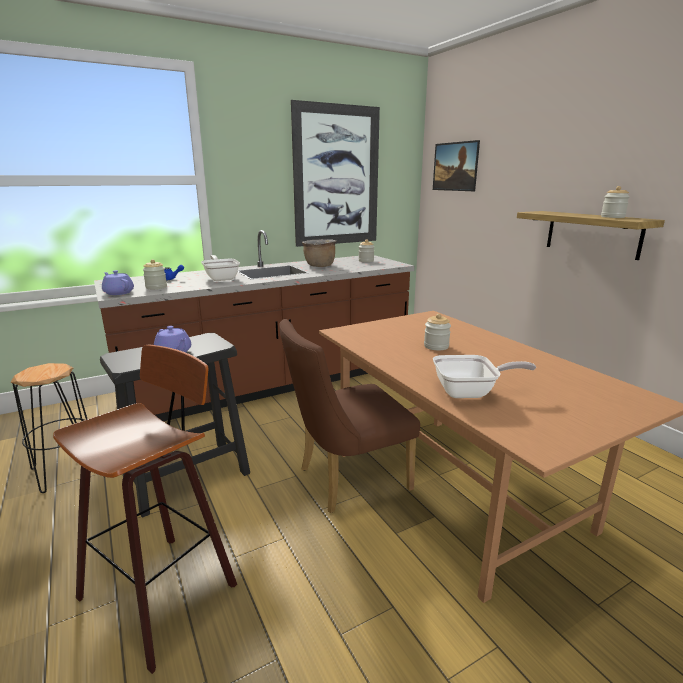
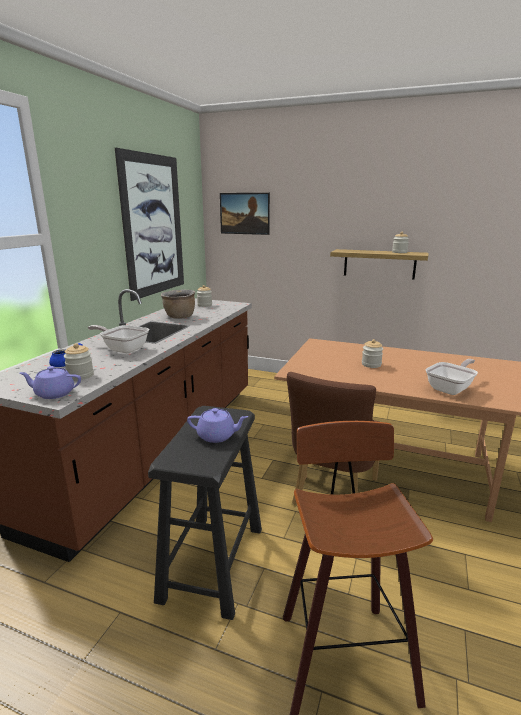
camera: 40 degrees left, 0 degrees up
(67, 470) = (69, 639): black stool -> none

